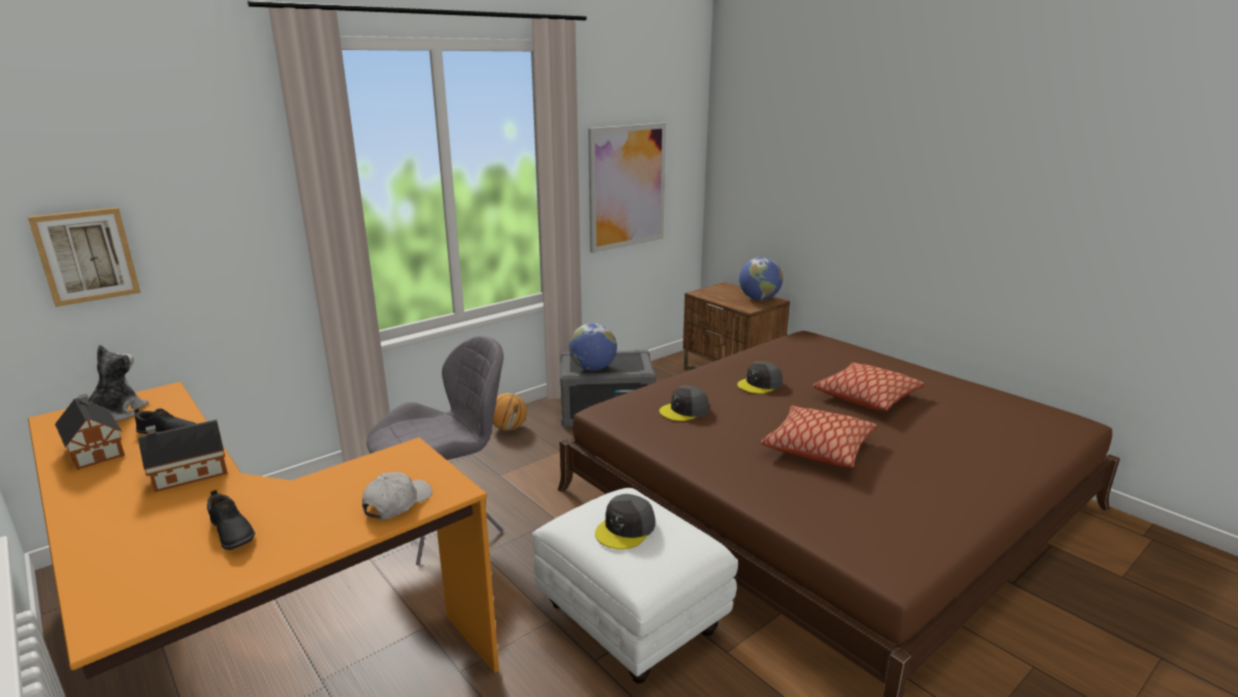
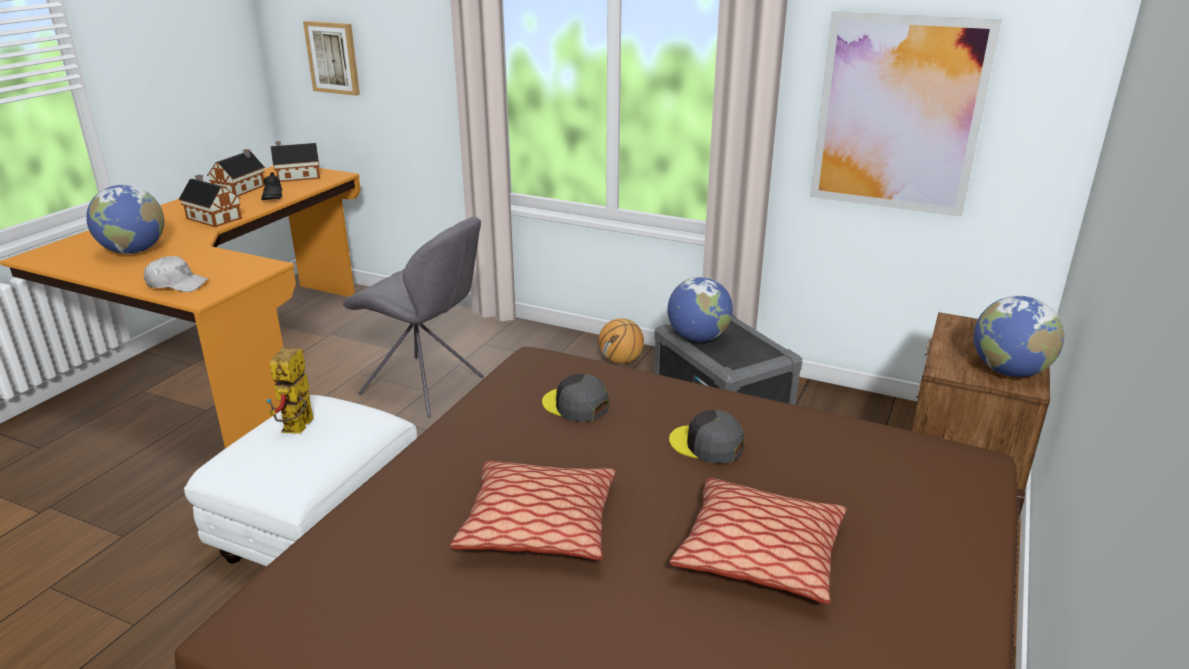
camera: 65 degrees right, 5 degrees up
(116, 413) = (296, 176): plush toy -> toy house
(231, 532) = (134, 251): black shoe -> globe
(626, 529) = (297, 430): grey cap -> toy robot

